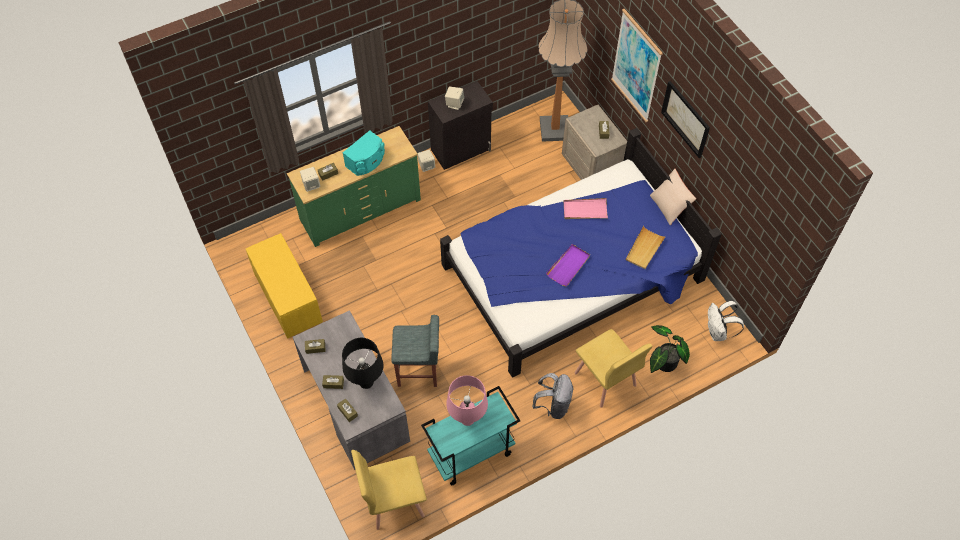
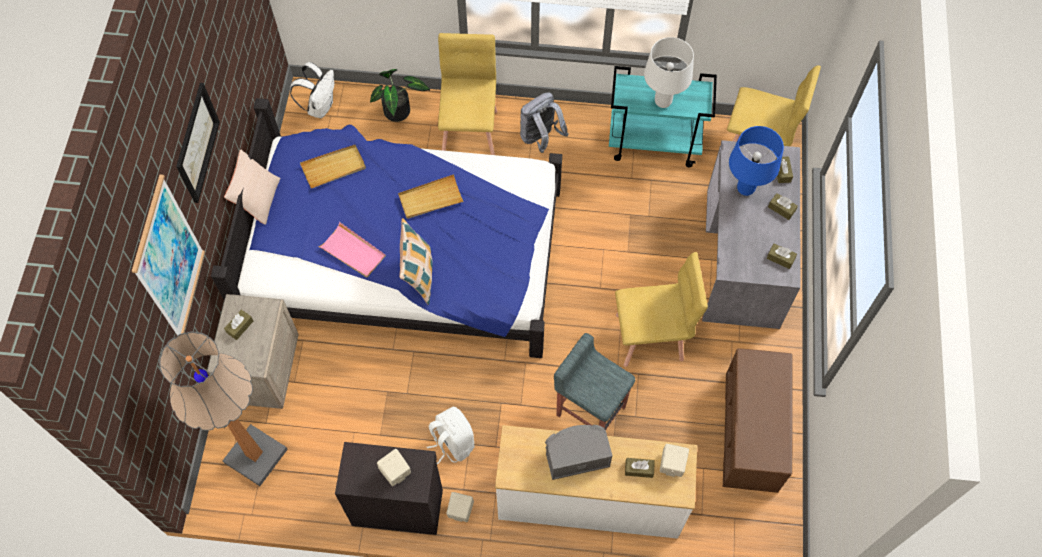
camera: 145 degrees left, 5 degrees up
(287, 297) = (752, 433): yellow bench -> brown bench
(360, 209) = (589, 501): green dresser -> white dresser
(366, 161) = (576, 455): turquoise speaker -> grey speaker
(366, 382) = (745, 189): black table lamp -> blue table lamp
(383, 315) = (650, 337): none -> yellow chair
(418, 371) = (652, 252): grey stool -> grey stool (590, 410)
(457, 193) = (452, 443): none -> white backpack
(467, 420) = (663, 102): pink table lamp -> white table lamp
(535, 220) = (418, 275): none -> pillow
(568, 266) = (430, 199): purple tray -> beige tray

